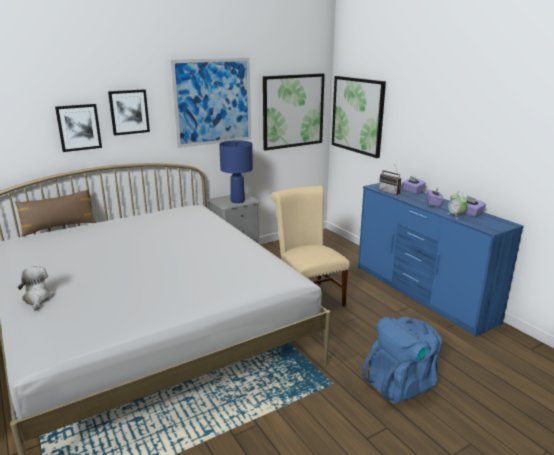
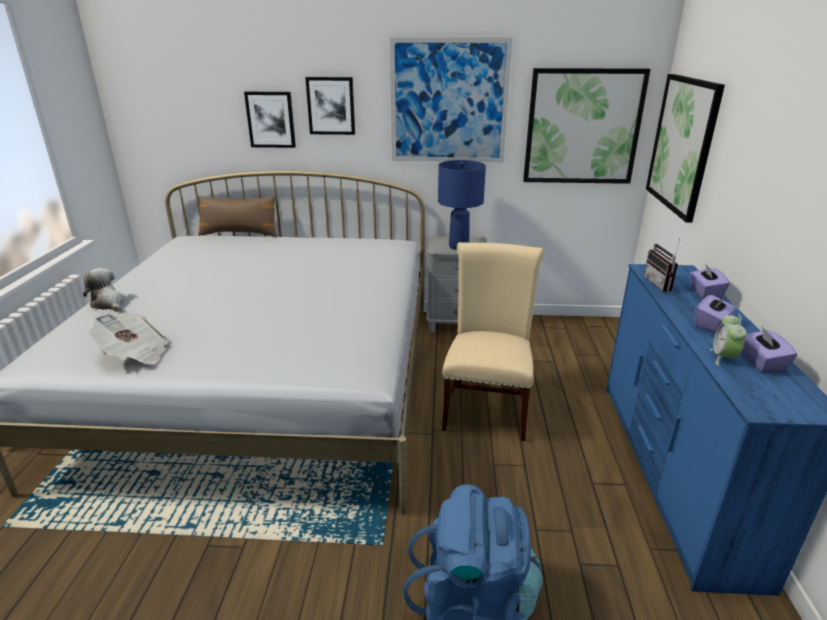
camera: 35 degrees right, 5 degrees up
(38, 299) = (109, 304): plush toy -> plush toy turned 60 degrees counterclockwise
(128, 317) = (135, 353): none -> newspaper

